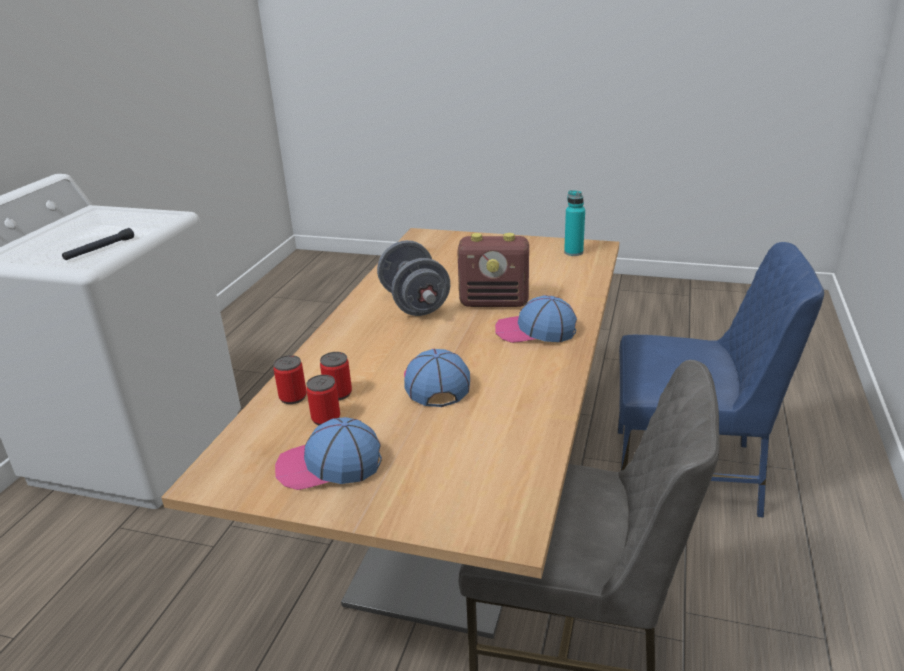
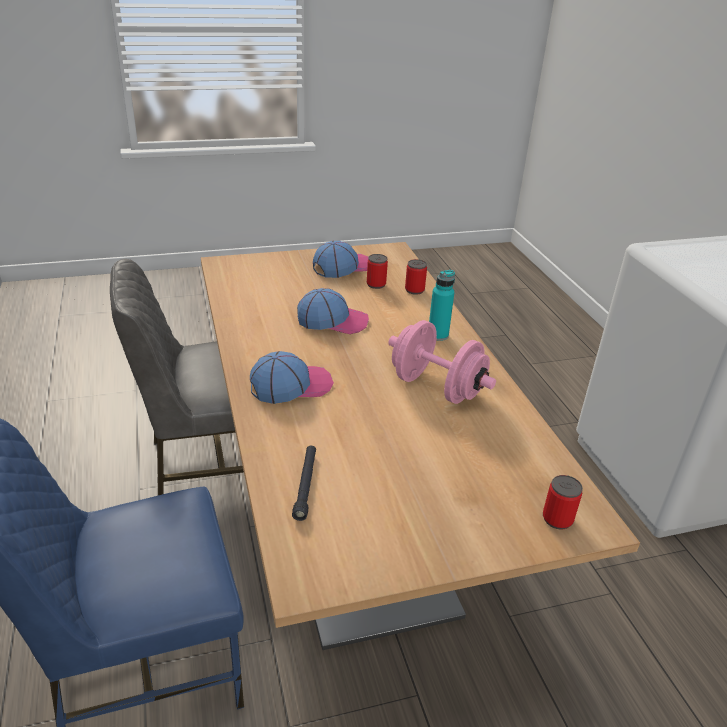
camera: 145 degrees right, 5 degrees up
(100, 249) = (684, 261): black flashlight -> black flashlight (305, 485)
(338, 393) = (389, 298): can -> can (557, 519)
(414, 303) = (436, 387): grey dumbbell -> pink dumbbell
(435, 382) = (333, 320): cap -> cap turned 45 degrees counterclockwise
(495, 302) = (359, 411): radio -> none
(573, 252) = (333, 548): turquoise bottle -> turquoise bottle (438, 335)

